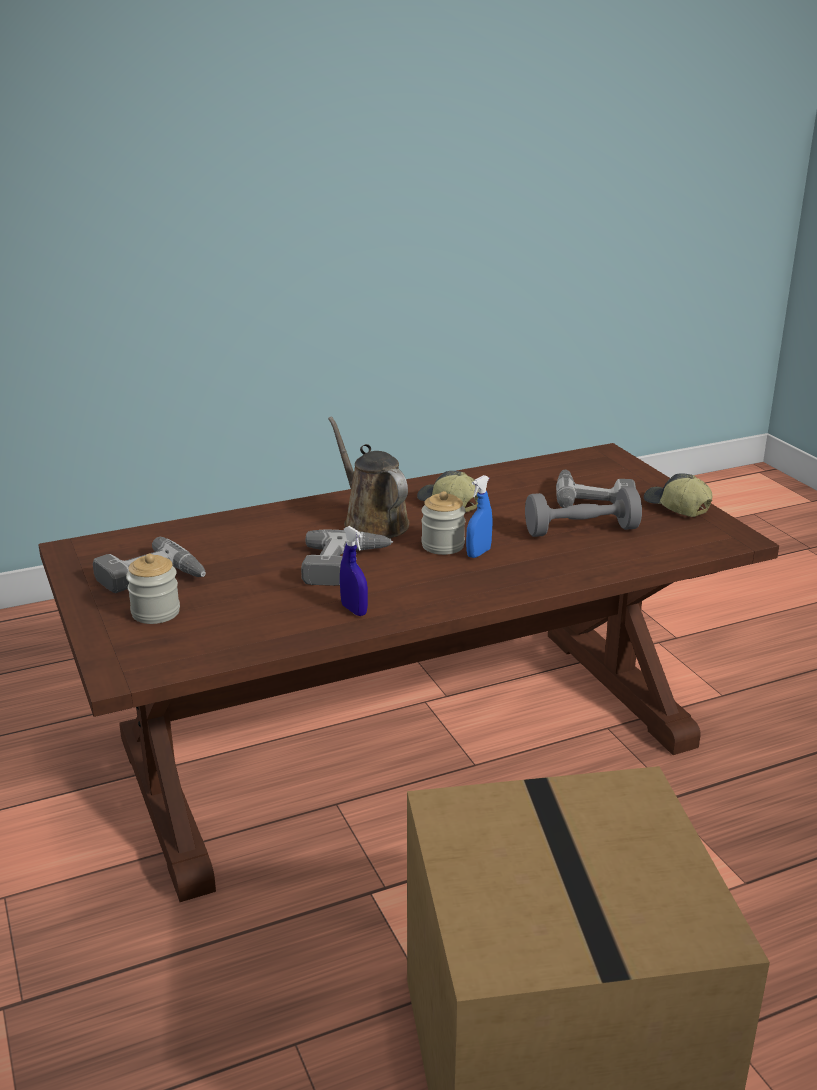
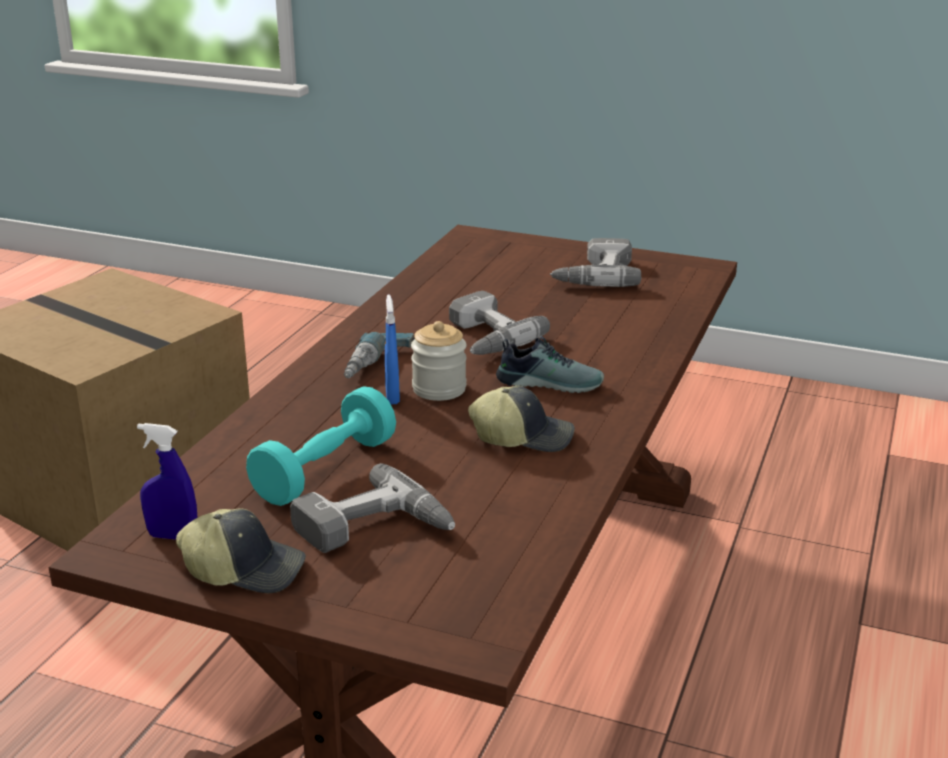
camera: 135 degrees right, 0 degrees up
(155, 612) = (536, 262): jar -> none
(354, 610) = (408, 313): blue spray bottle -> blue spray bottle (172, 536)
(372, 522) = (550, 382): brown watering can -> shoe
(450, 575) = (382, 366): none -> power drill
(581, 530) = (325, 470): grey dumbbell -> turquoise dumbbell

